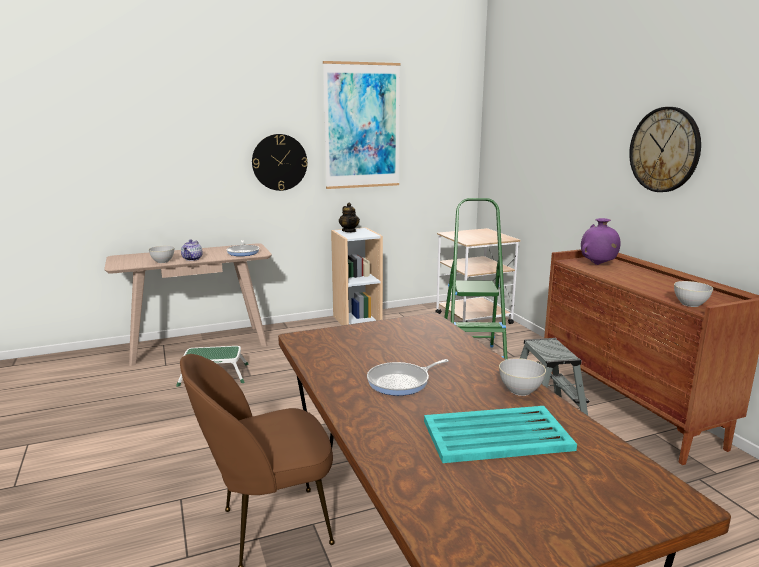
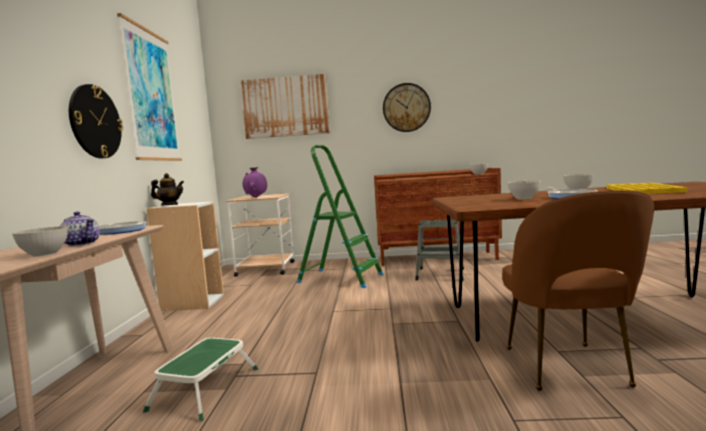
camera: 65 degrees left, 10 degrees down
(393, 357) = (524, 198): none -> grey bowl
(498, 435) = (642, 190): turquoise tray -> yellow tray
(536, 126) = (286, 107): none -> picture
(597, 264) = (395, 179): purple vase -> purple vase (256, 197)

